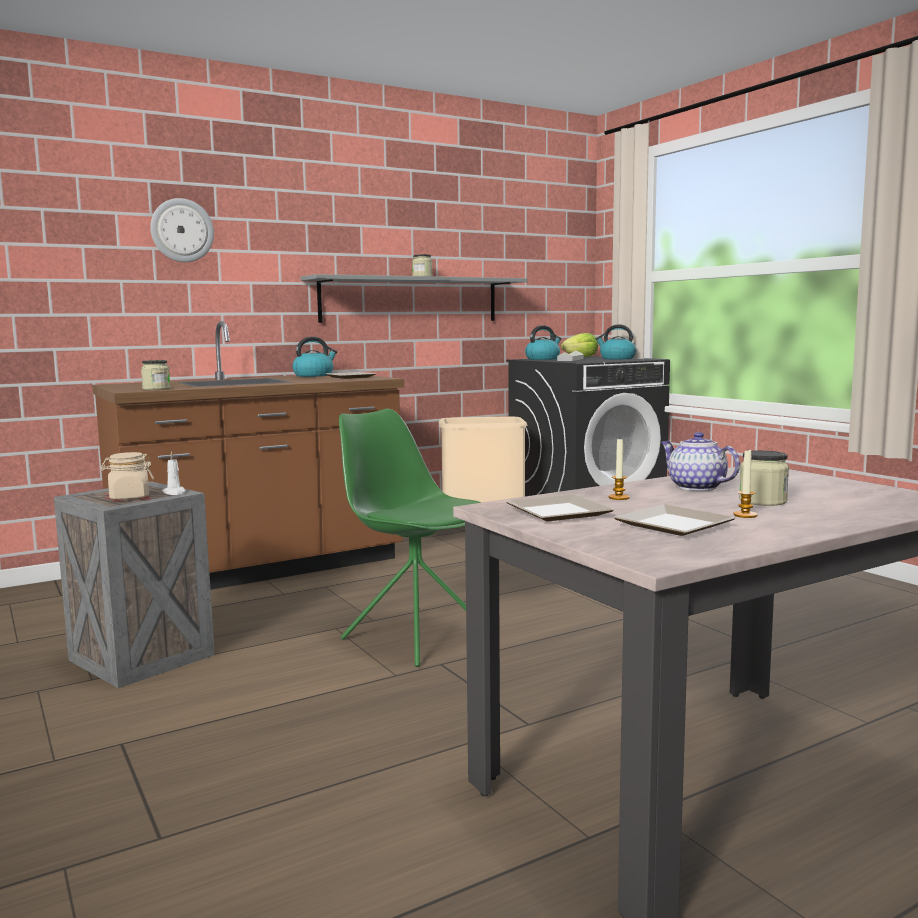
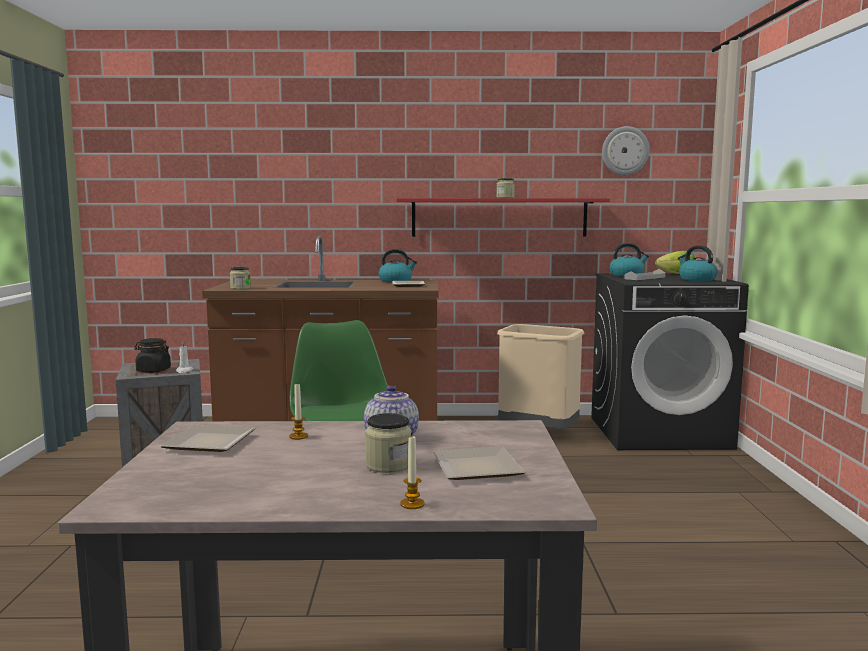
camera: 30 degrees right, 0 degrees up
(129, 497) = (153, 370): beige jar -> black jar
(182, 230) = (304, 165): wall clock -> wall clock (625, 151)
(410, 300) = (499, 217): grey shelf -> red shelf
(669, 525) = (233, 474): plate -> plate (473, 468)
(745, 515) = (321, 477): candle -> candle (412, 504)

